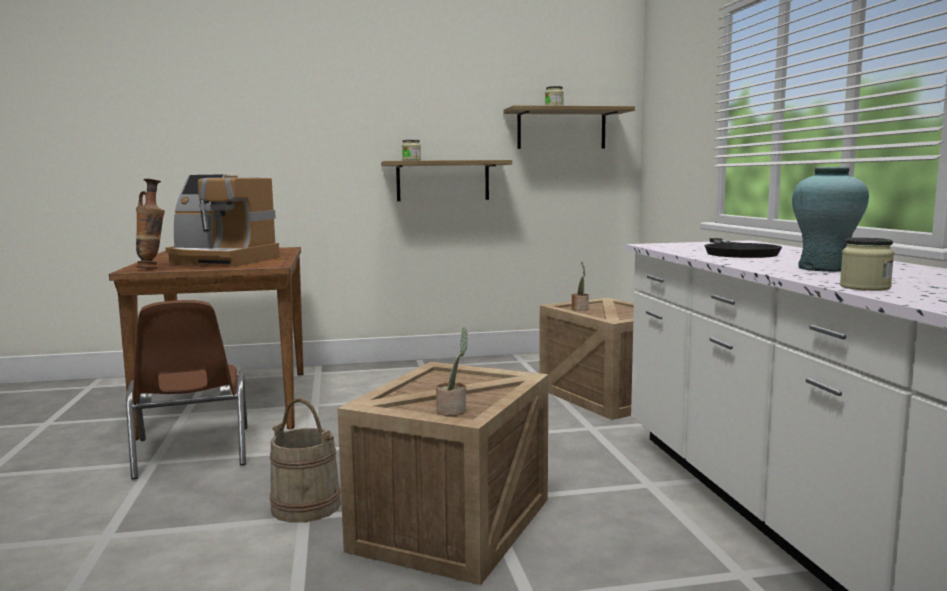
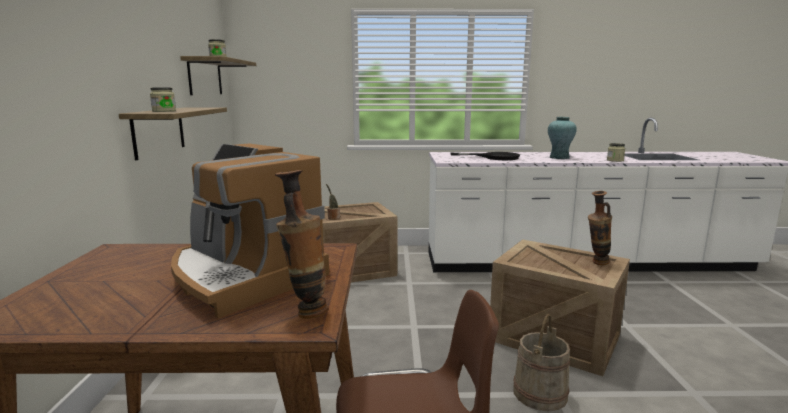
camera: 80 degrees left, 5 degrees up
(221, 261) = (243, 276): coffee machine -> coffee machine turned 105 degrees clockwise
(453, 411) = (596, 263): potted plant -> vase

